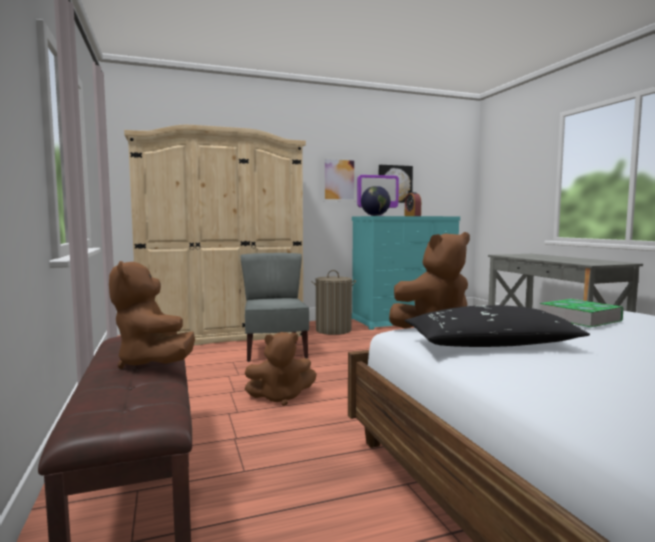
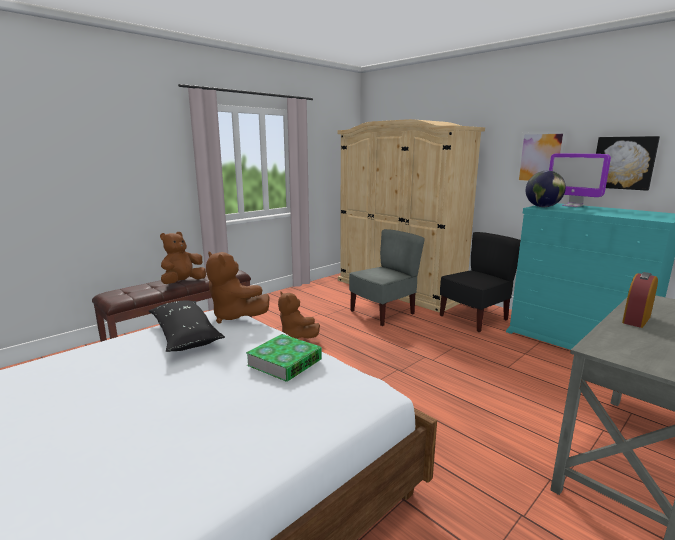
camera: 65 degrees right, 10 degrees up
(333, 330) = (474, 318): laundry basket -> black chair
(412, 216) = (601, 212): alarm clock -> alarm clock (636, 319)

